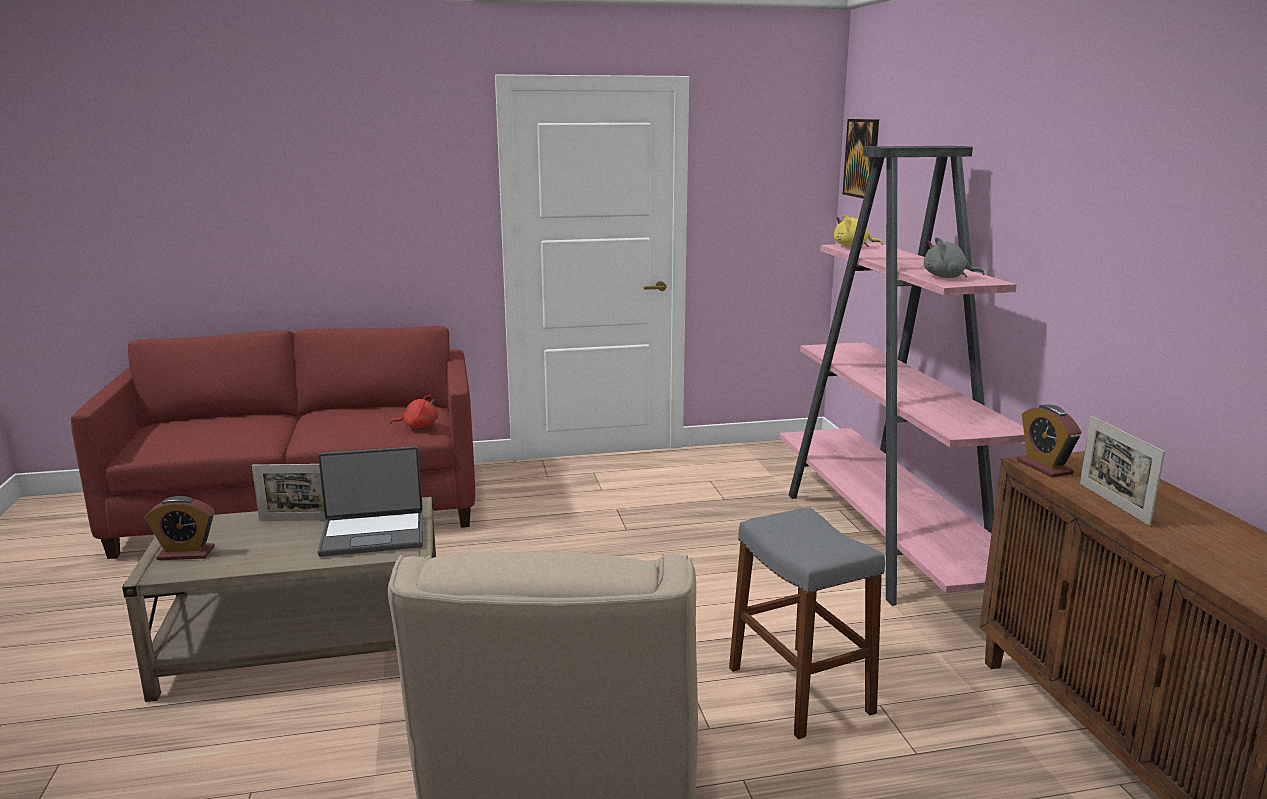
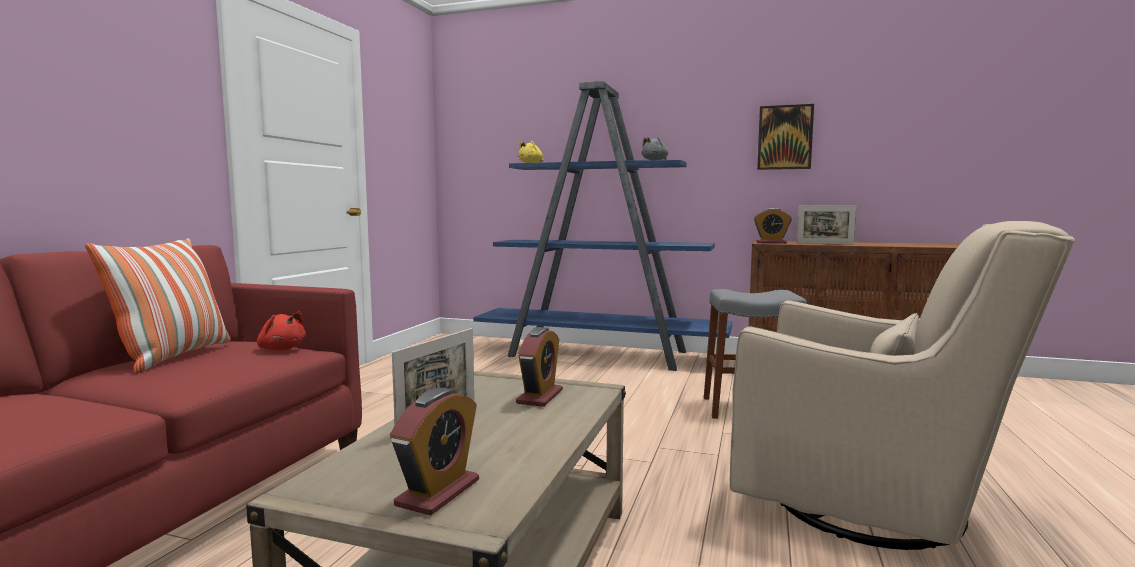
camera: 60 degrees left, 10 degrees down
(364, 412) = (173, 356): none -> pillow
(373, 535) = (540, 397): laptop -> alarm clock
(418, 426) = (281, 349): red plush toy -> red plush toy turned 90 degrees clockwise
(862, 158) = (468, 117): picture -> picture (785, 137)
(886, 541) = (601, 354): pink bookcase -> blue bookcase

